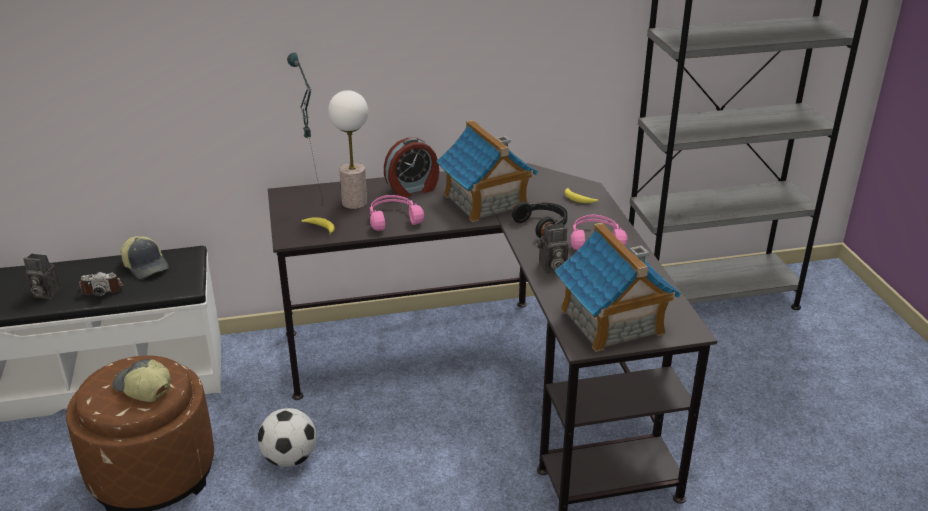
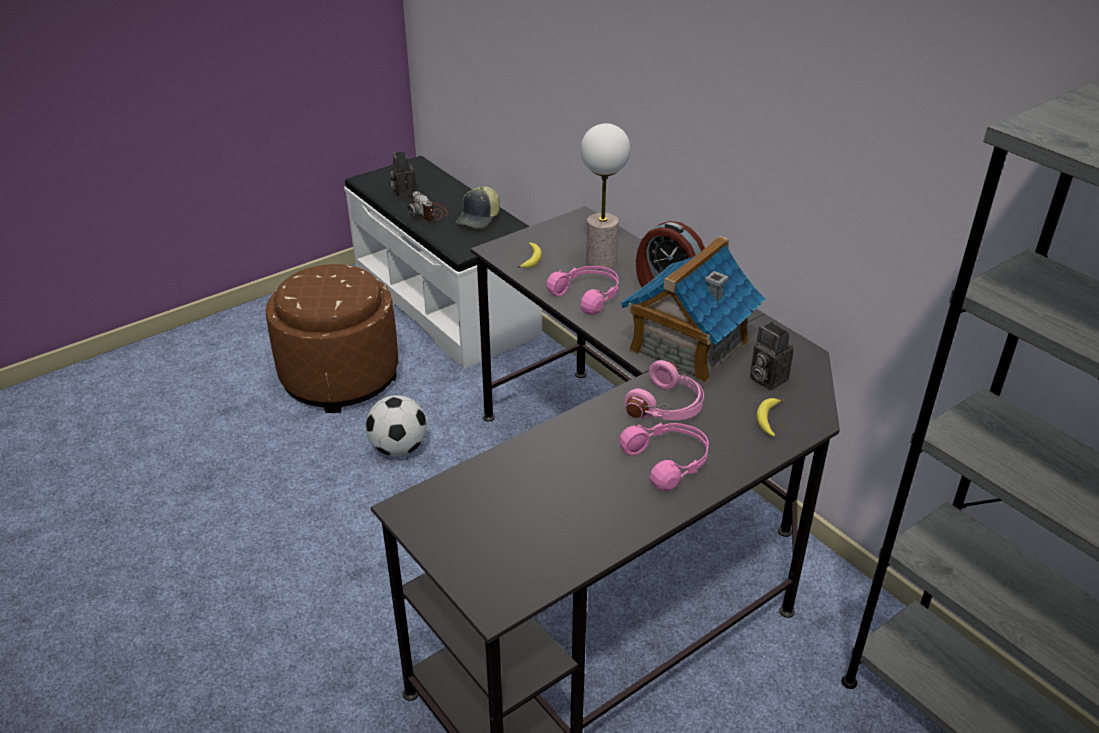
camera: 65 degrees right, 5 degrees up
(142, 388) = (323, 294): cap -> none
(313, 201) = (582, 238): table lamp -> none
(543, 226) = (667, 407): black headphones -> pink headphones
(551, 268) = (568, 440): camera -> camera (765, 378)
(612, 322) = (473, 523): toy house -> none

